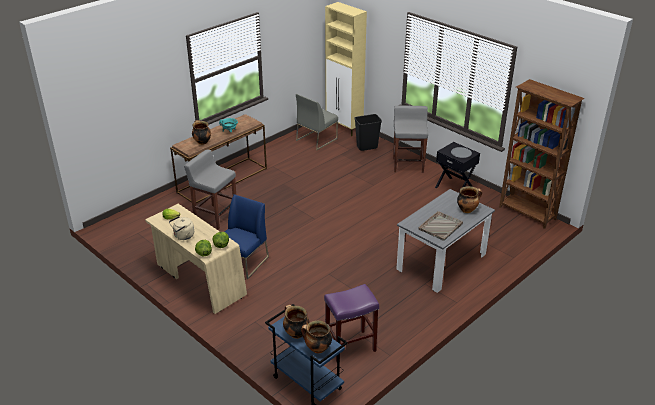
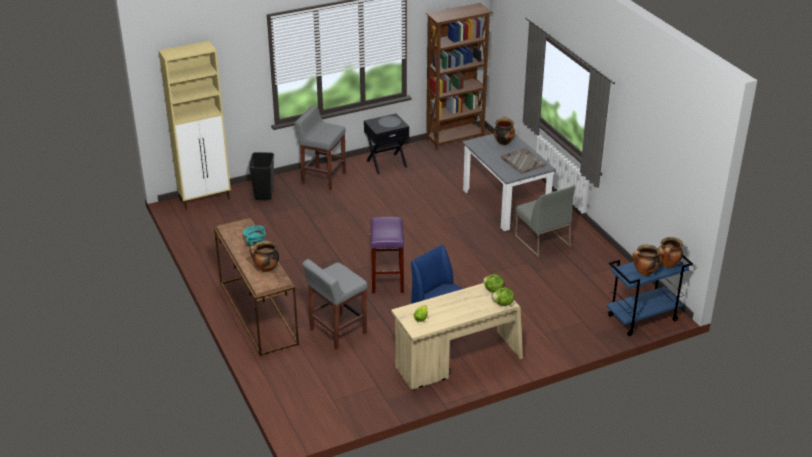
camera: 70 degrees left, 0 degrees up
(183, 236) = (463, 314): beige kettle -> none
(316, 139) = (216, 224): grey chair -> grey chair (541, 241)
(350, 345) = (602, 283): purple stool -> purple stool (387, 280)

